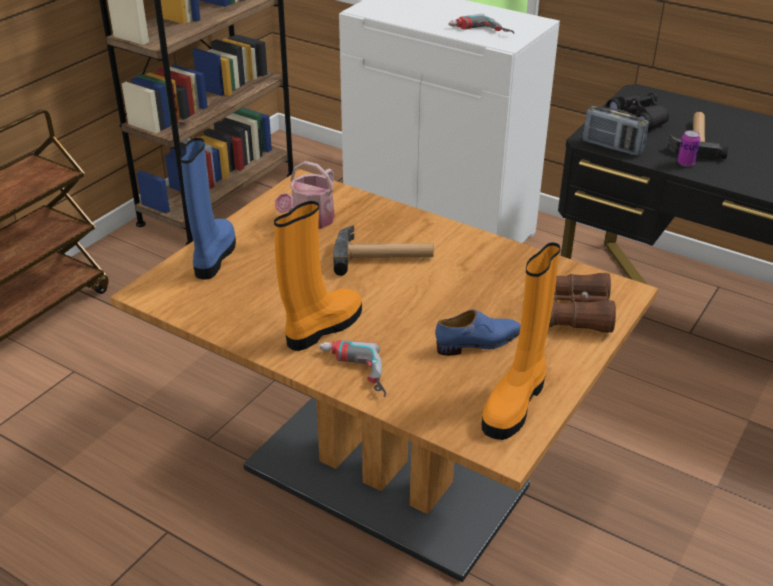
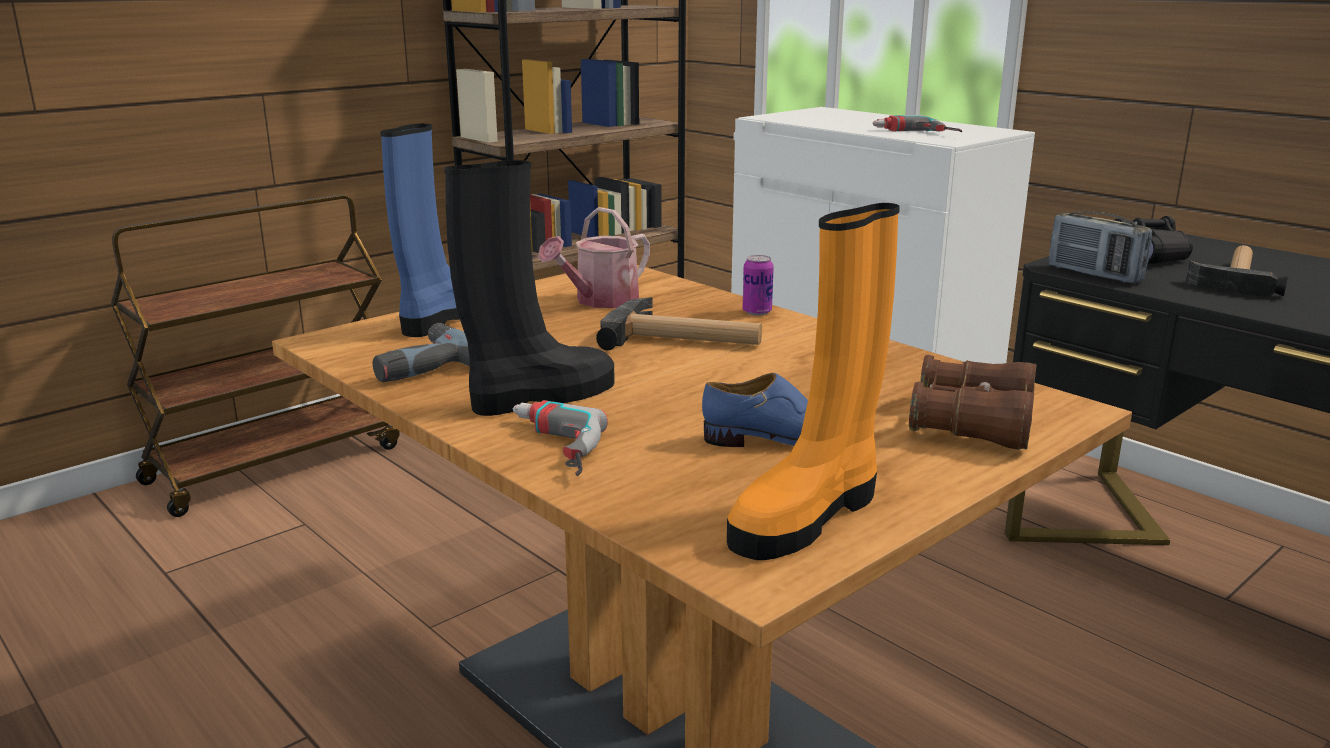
camera: 15 degrees right, 15 degrees down
(230, 308) = (422, 365): none -> power drill
(322, 328) = (539, 397): orange boot -> black boot
(685, 163) = (1213, 296): can -> can (757, 312)

